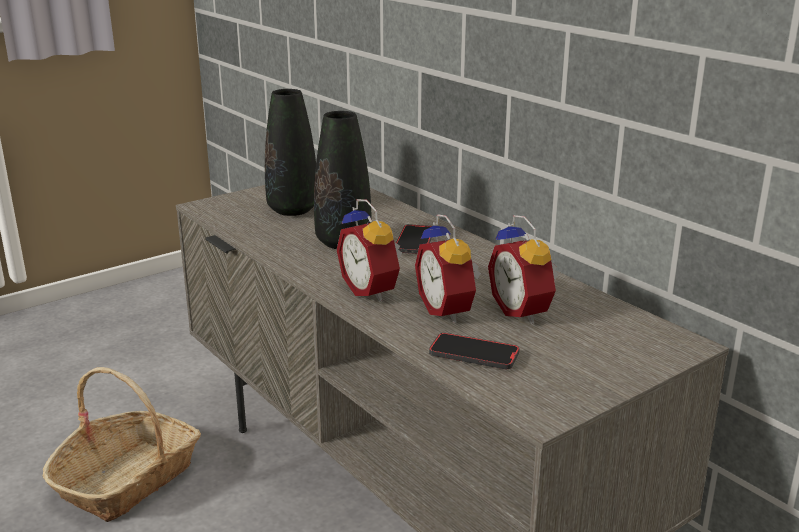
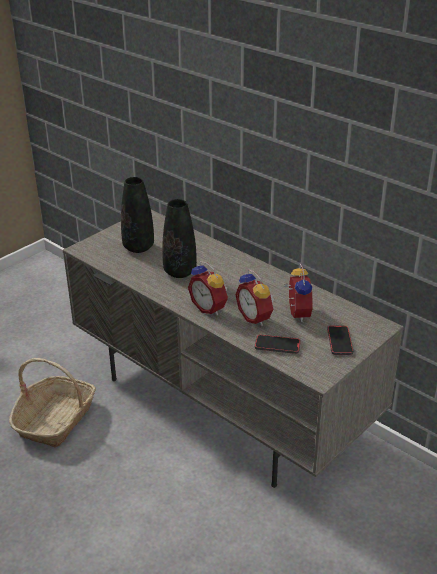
camera: 10 degrees left, 10 degrees up
(414, 242) = (221, 267): phone -> phone (339, 341)
(523, 311) = (296, 313): alarm clock -> alarm clock turned 150 degrees counterclockwise

